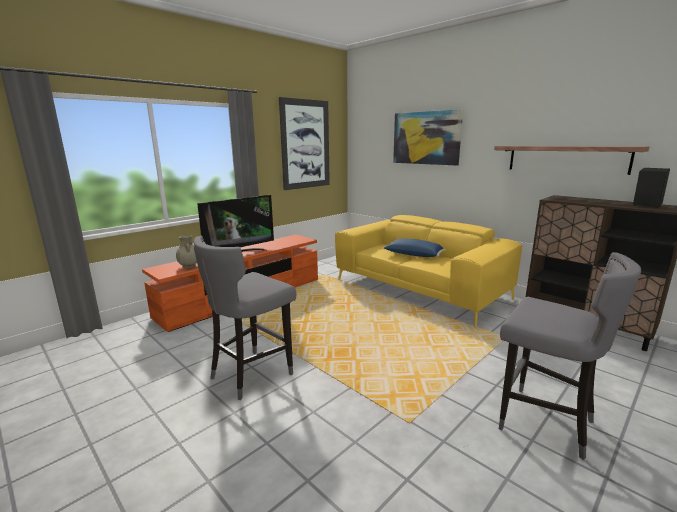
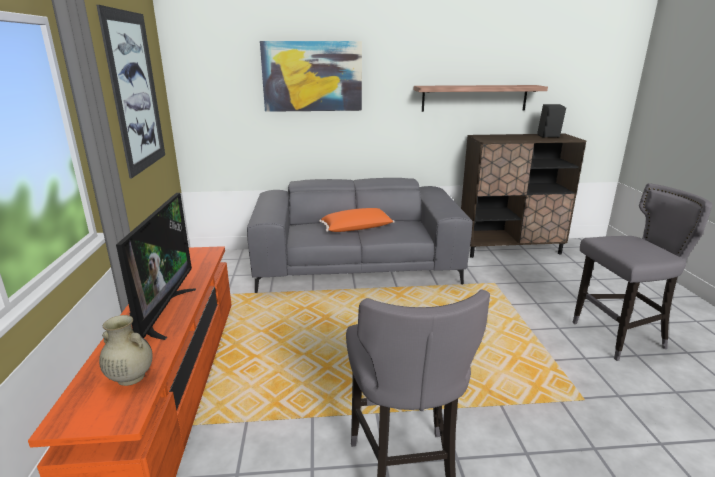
camera: 50 degrees left, 5 degrees up
(413, 255) = (357, 230): blue pillow -> orange pillow
(419, 289) = (357, 267): yellow sofa -> grey sofa

